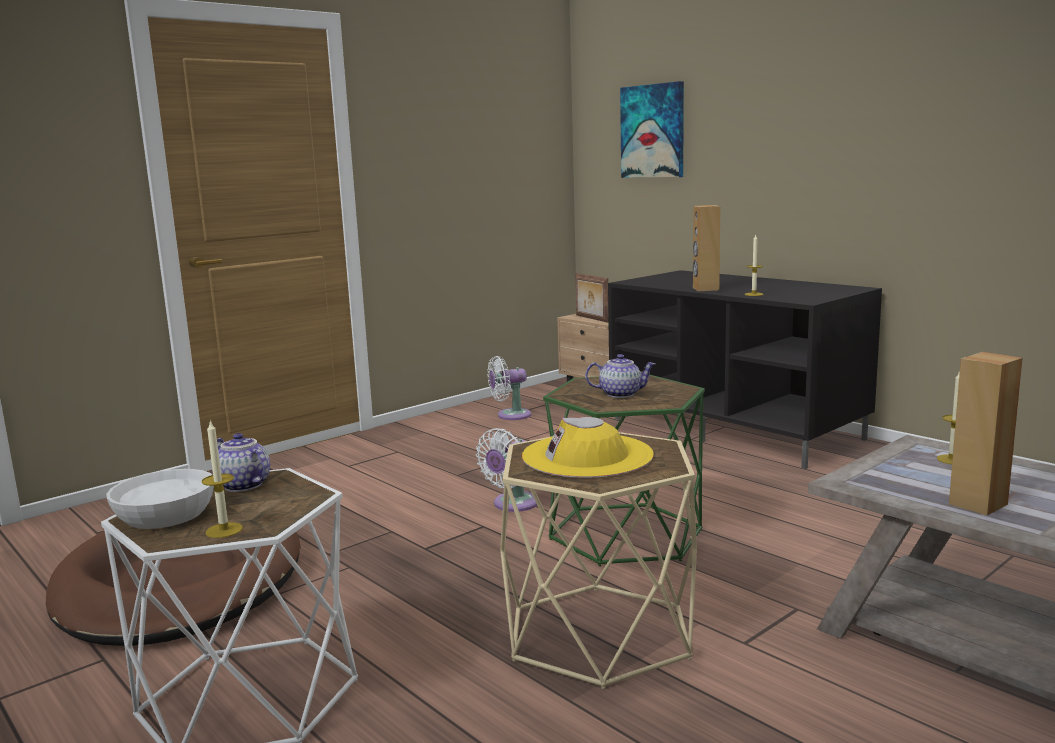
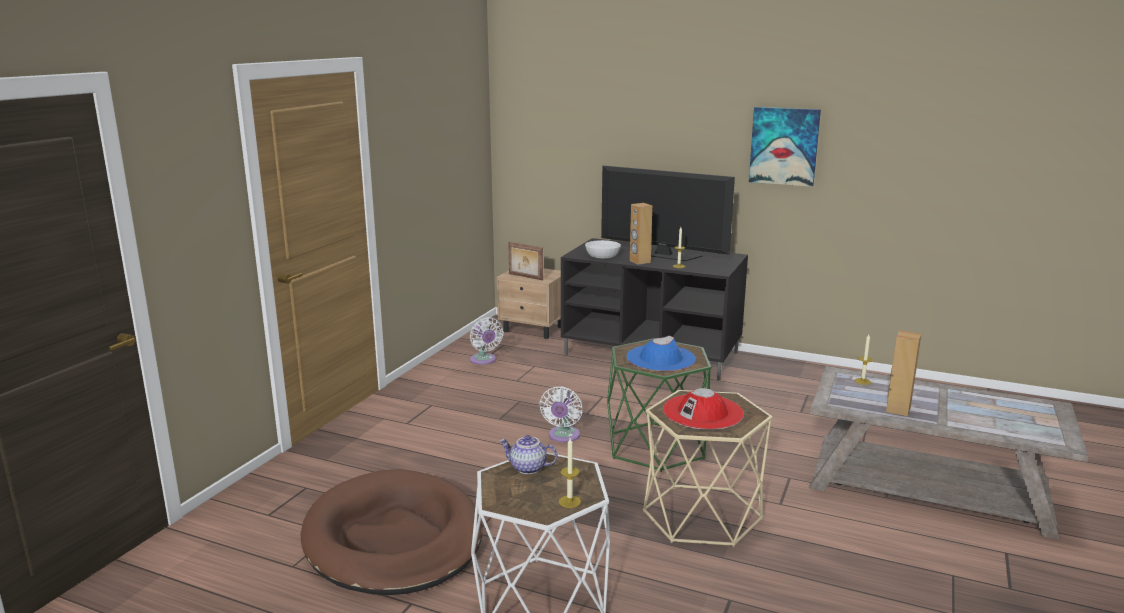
camera: 25 degrees left, 5 degrees up
(165, 516) = (515, 499): white bowl -> white bowl (603, 255)
(510, 415) = (484, 360): white fan -> white fan turned 75 degrees counterclockwise
(587, 456) = (703, 412): yellow hat -> red hat
(620, 394) = (660, 358): teapot -> blue hat
(653, 131) = (567, 134): picture -> picture (784, 146)
(751, 284) = (663, 254): none -> television

